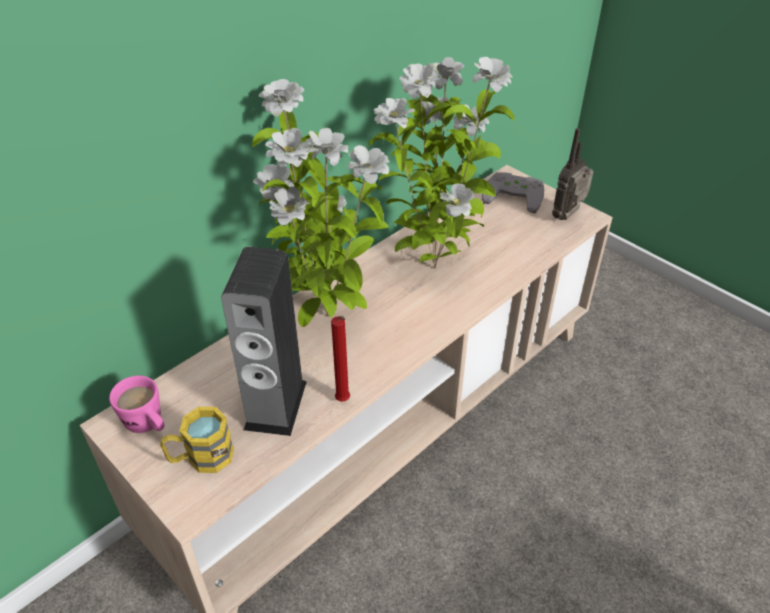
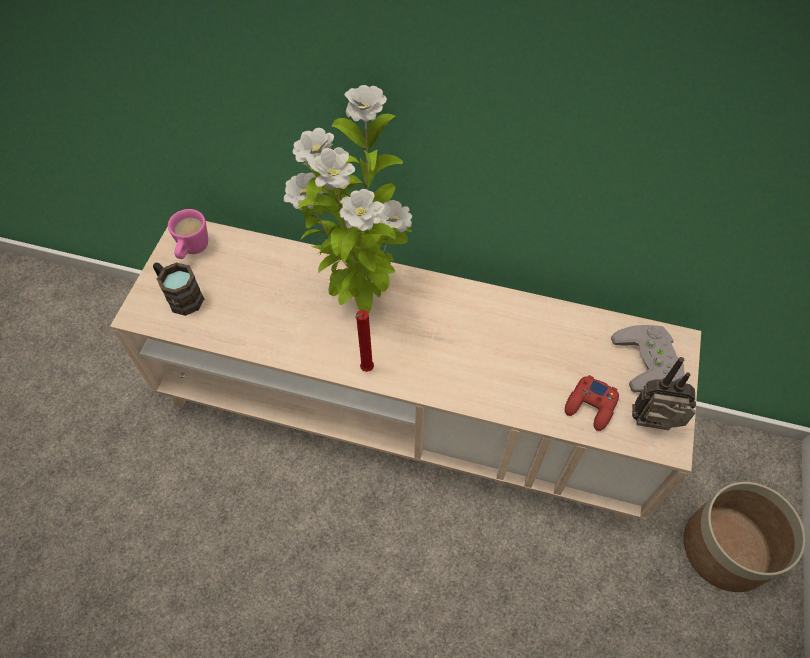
camera: 60 degrees right, 15 degrees up
(201, 458) = (180, 296): yellow mug -> brown mug
(275, 405) = (251, 312): speaker -> none
(343, 401) = (278, 354): red candle -> red candle (365, 370)
(434, 265) = (484, 340): potted plant -> none
(533, 237) = (591, 406): none -> red game controller
(617, 297) = (726, 549): none -> planter

